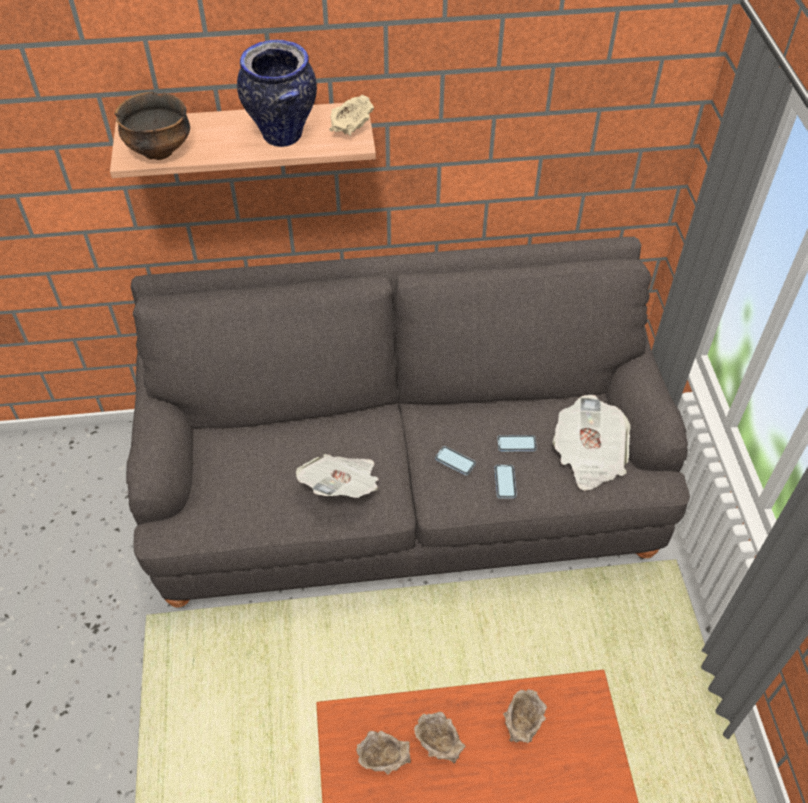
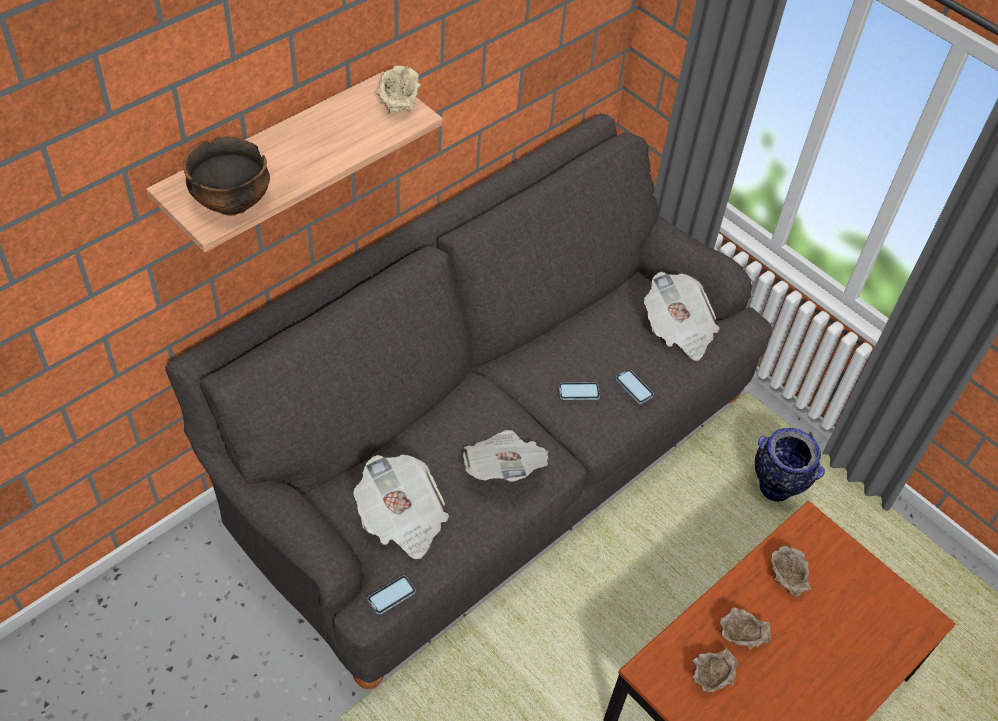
camera: 40 degrees left, 0 degrees up
(236, 482) = (402, 519): none -> newspaper
(283, 136) = (342, 137): vase -> vase (775, 489)
(516, 444) = (616, 349): phone -> phone (391, 595)

